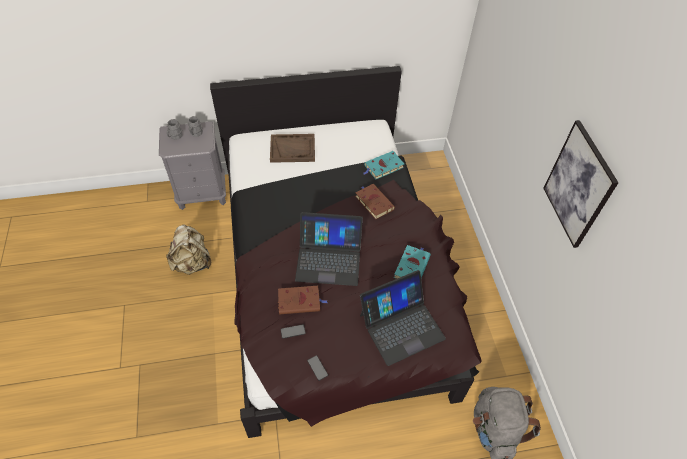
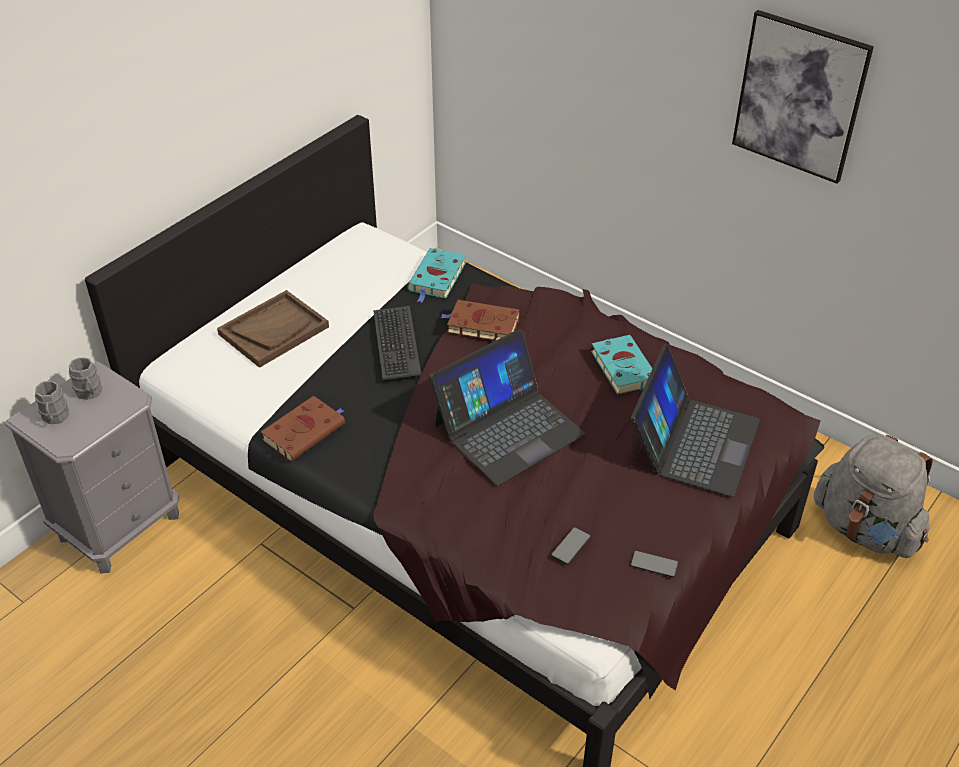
camera: 40 degrees left, 10 degrees down
(192, 263) = (224, 634): beige backpack -> none
(300, 301) = (535, 504): brown book -> brown book (305, 431)
(330, 187) = (395, 343): none -> keyboard

